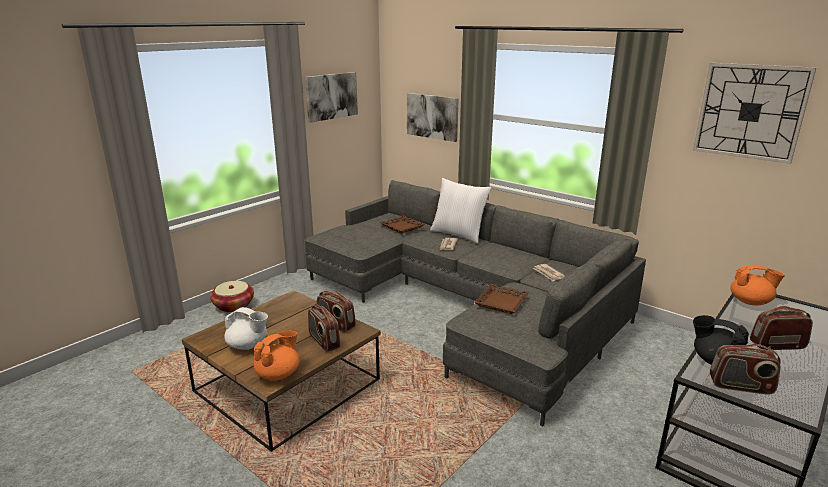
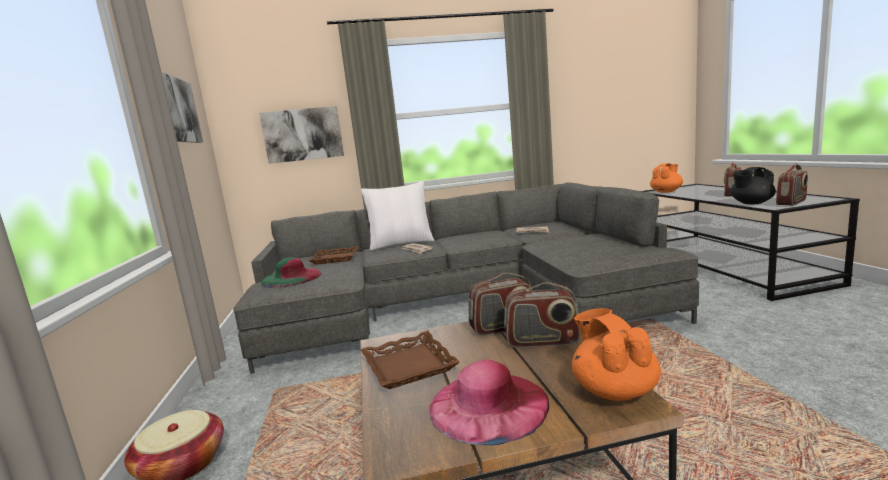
camera: 50 degrees left, 10 degrees down
(248, 345) = (488, 404): white teapot -> pink hat
(354, 231) = (291, 278): none -> green hat
(502, 302) = (566, 248): brown tray -> brown tray (409, 365)
(750, 111) = (600, 69): wall clock -> none

